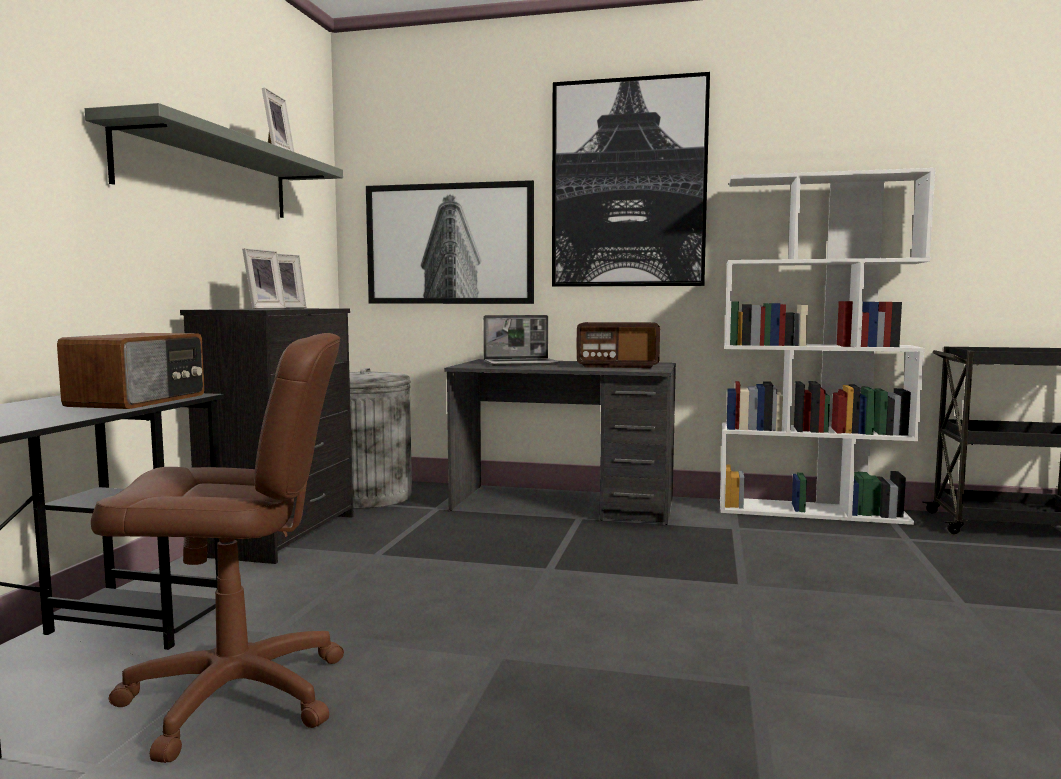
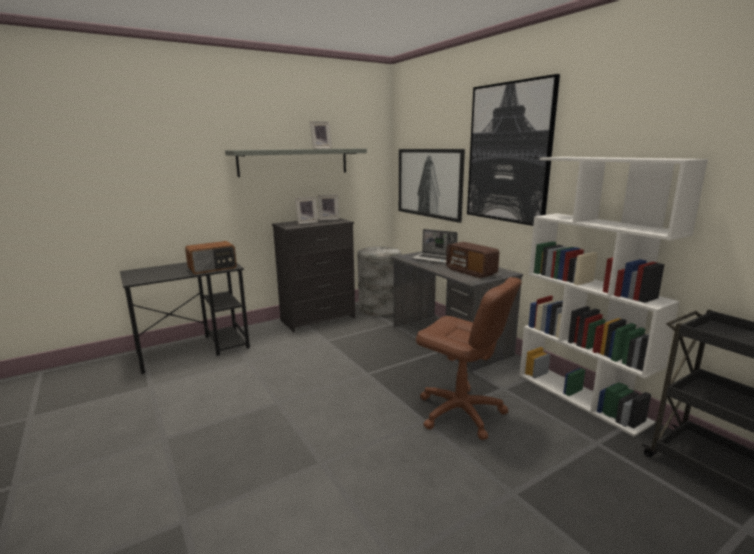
camera: 45 degrees right, 10 degrees up
(236, 696) = (202, 380): brown office chair -> brown office chair (460, 412)

